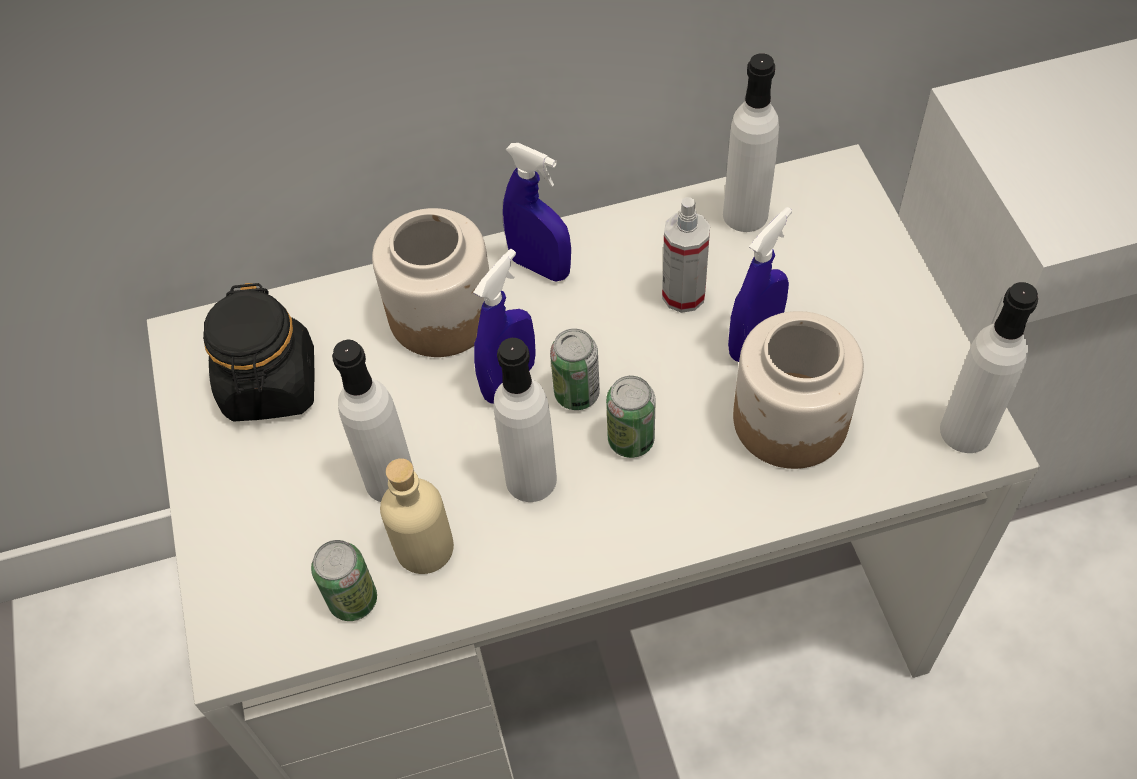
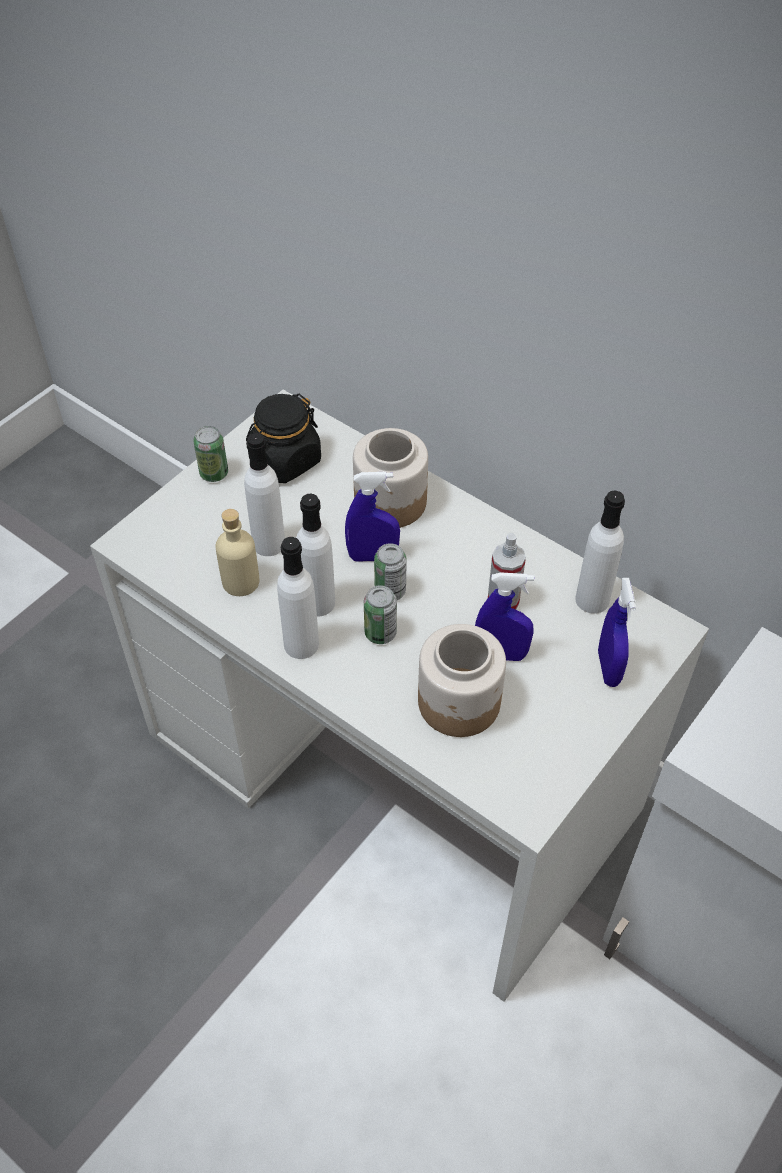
camera: 50 degrees right, 5 degrees down
(353, 600) = (188, 571): can -> can (214, 473)
(540, 267) = (461, 525): blue spray bottle -> blue spray bottle (608, 668)
(966, 431) = (529, 798): white bottle -> white bottle (301, 644)

